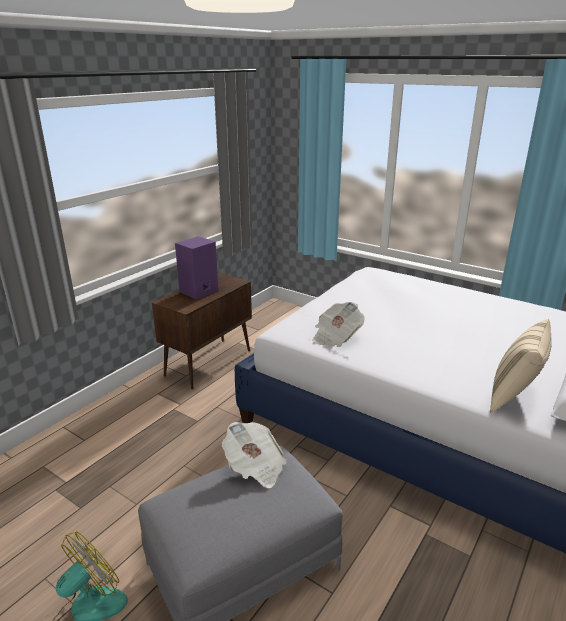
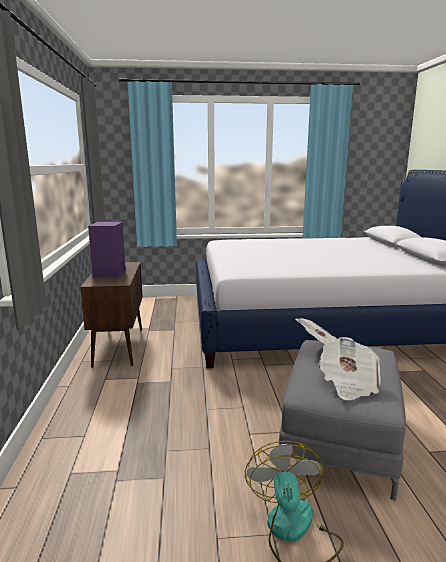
camera: 40 degrees left, 10 degrees down
(336, 337) = (272, 266): newspaper -> newspaper (348, 383)
(514, 396) = (403, 264): beige pillow -> none

